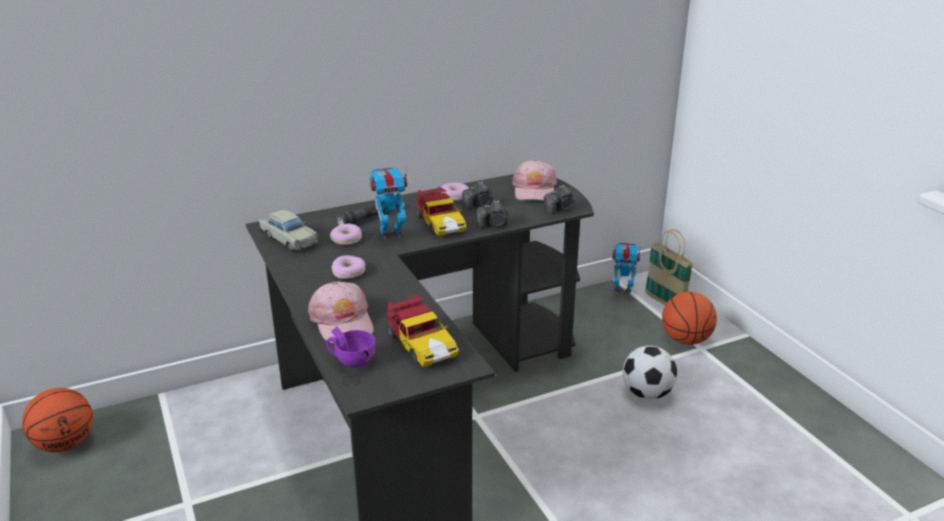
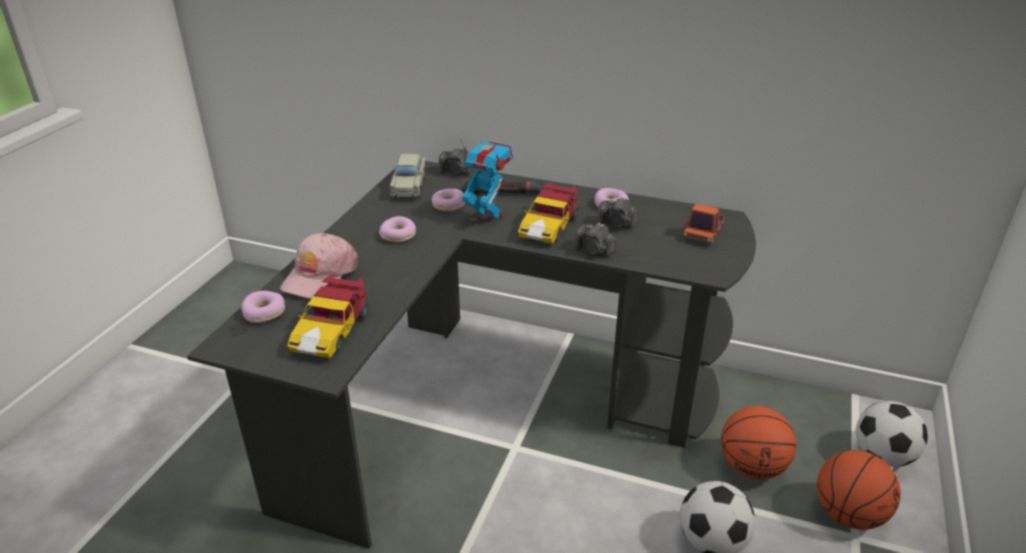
camera: 45 degrees right, 5 degrees up
(65, 444) = (244, 287): basketball -> basketball (752, 467)
(351, 360) = (264, 312): purple cup -> donut
(534, 190) = (703, 233): pink cap -> toy truck
(560, 209) = (692, 266): camera -> camera (456, 172)
(622, 293) = (842, 415): toy robot -> none
(665, 303) = (882, 456): basket -> football

